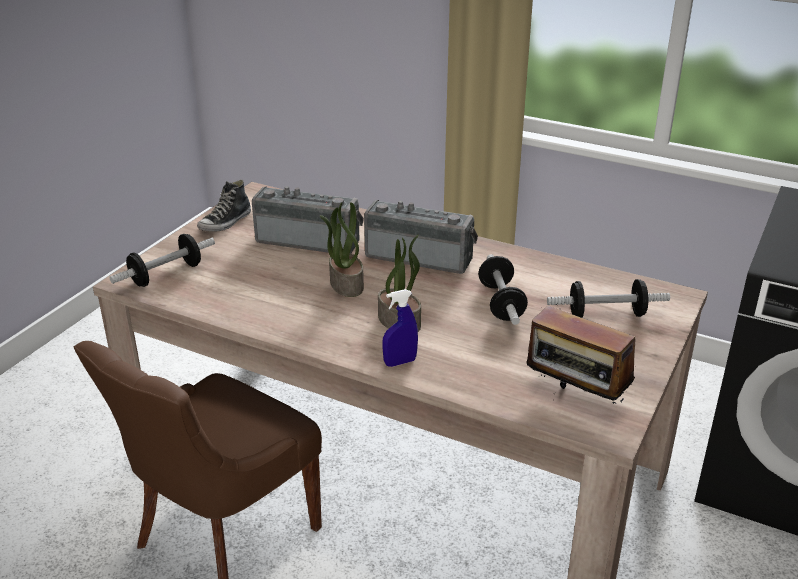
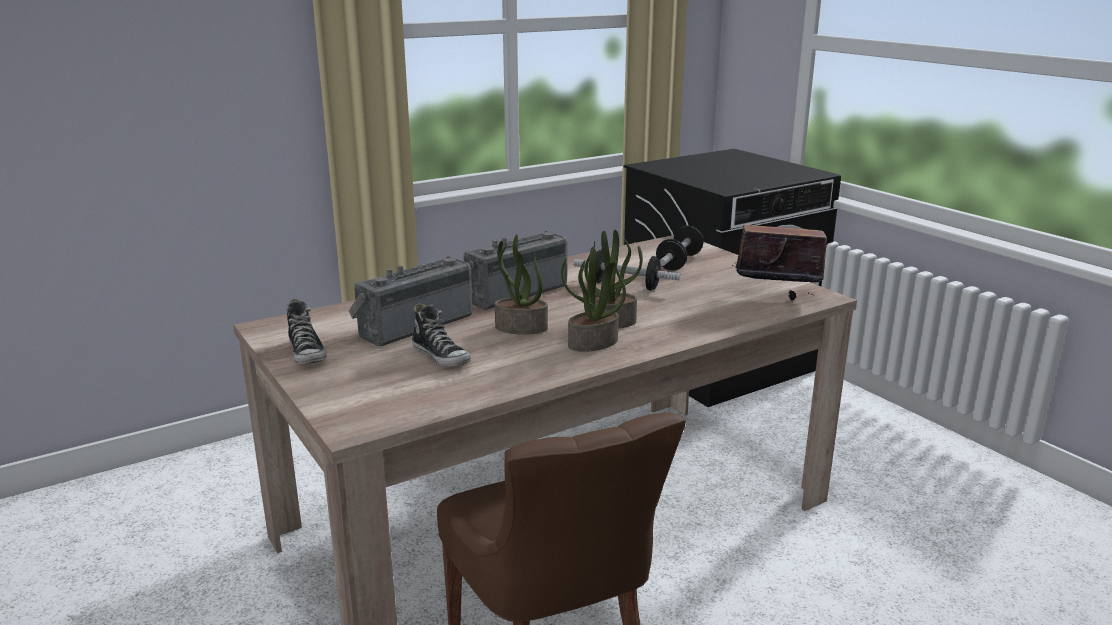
camera: 60 degrees left, 10 degrees down
(166, 274) = (374, 404): dumbbell -> none
(261, 271) = (442, 357): none -> shoe
(344, 326) = (593, 343): none -> potted plant
(400, 362) = (673, 336): blue spray bottle -> none
(575, 398) = (775, 296): radio -> radio turned 150 degrees counterclockwise

